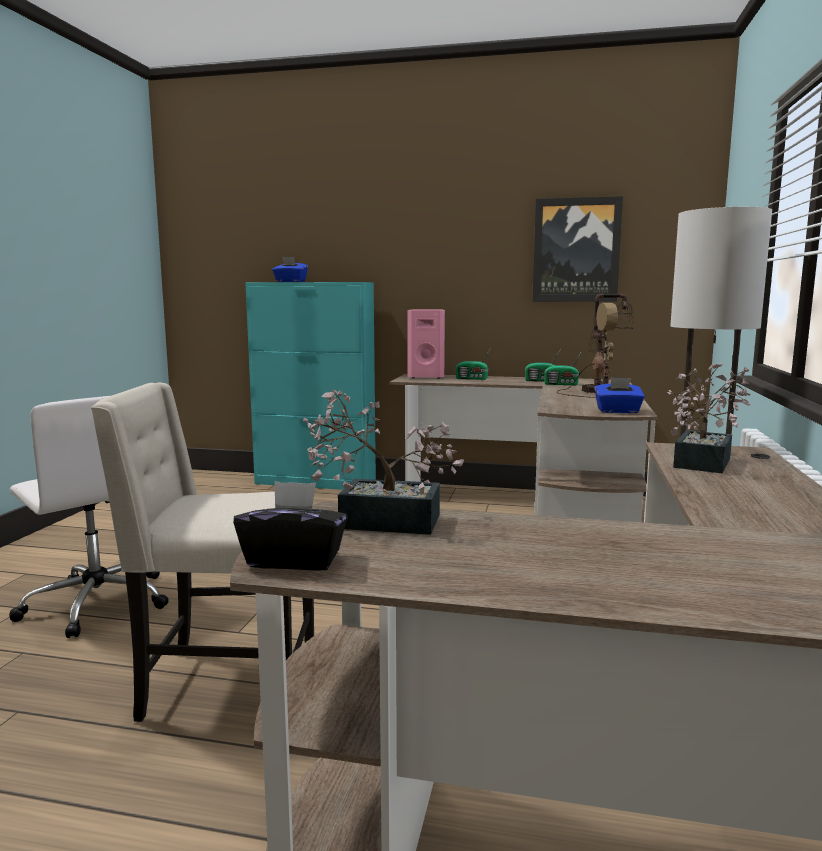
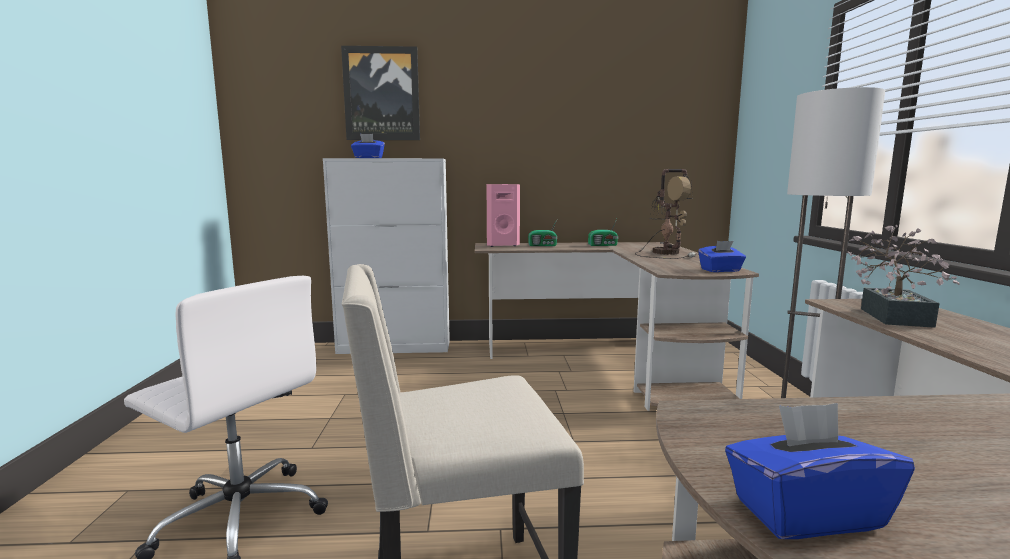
camera: 15 degrees left, 0 degrees up
(294, 560) = (805, 512): black tissue box -> blue tissue box
(316, 482) = (395, 347): turquoise cabinet -> white cabinet
(378, 520) = (771, 424): potted plant -> none
(562, 384) = (626, 248): radio -> none
(576, 250) = (624, 133): picture -> picture (382, 94)

